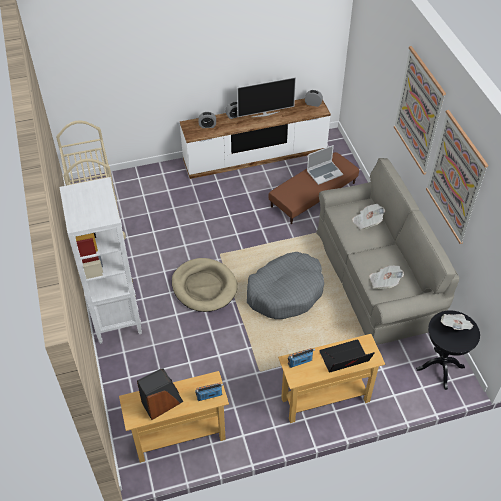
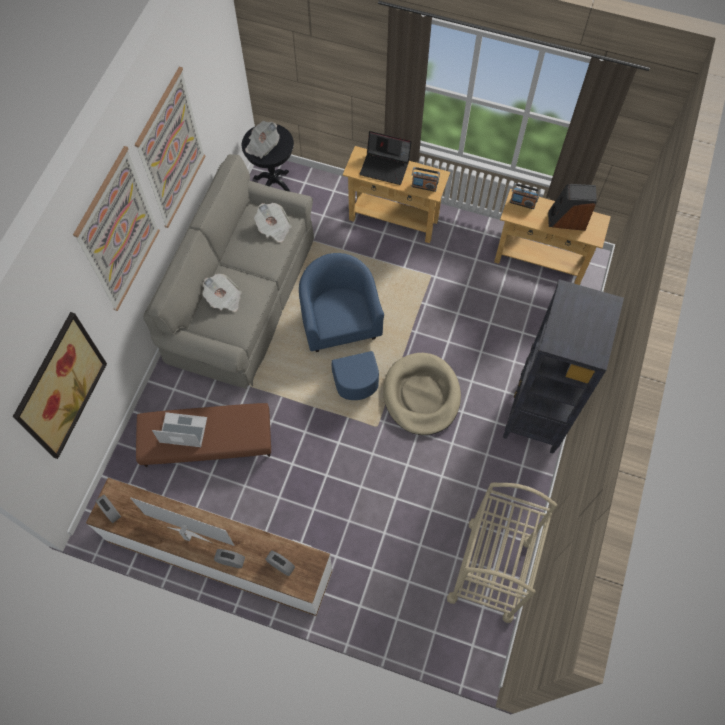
camera: 145 degrees left, 15 degrees up
(116, 316) = (535, 417): white bookcase -> black bookcase
(285, 292) = (343, 338): grey dog bed -> blue armchair
(371, 72) = (60, 386): none -> picture

